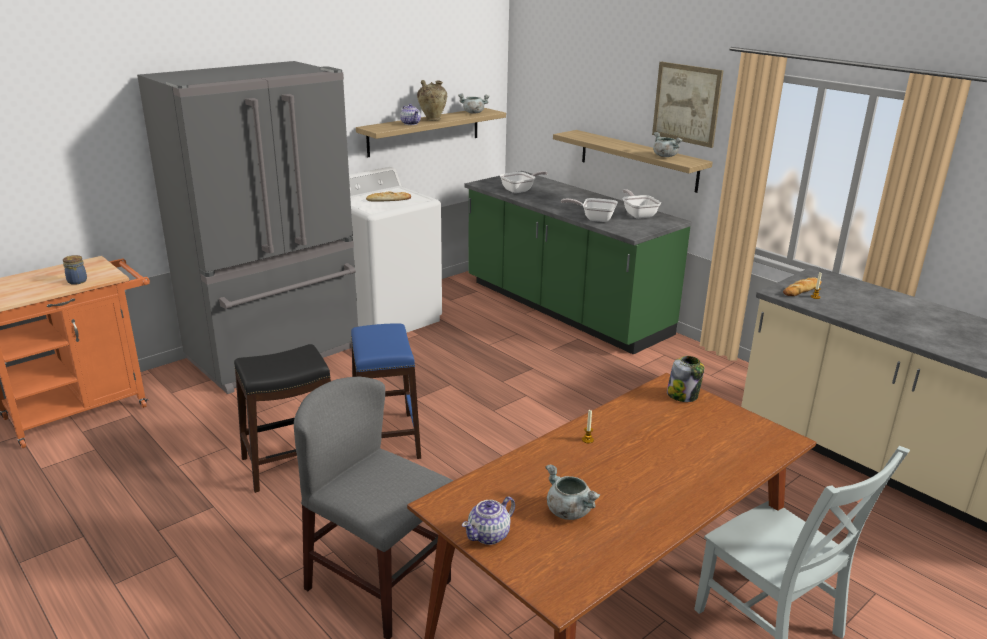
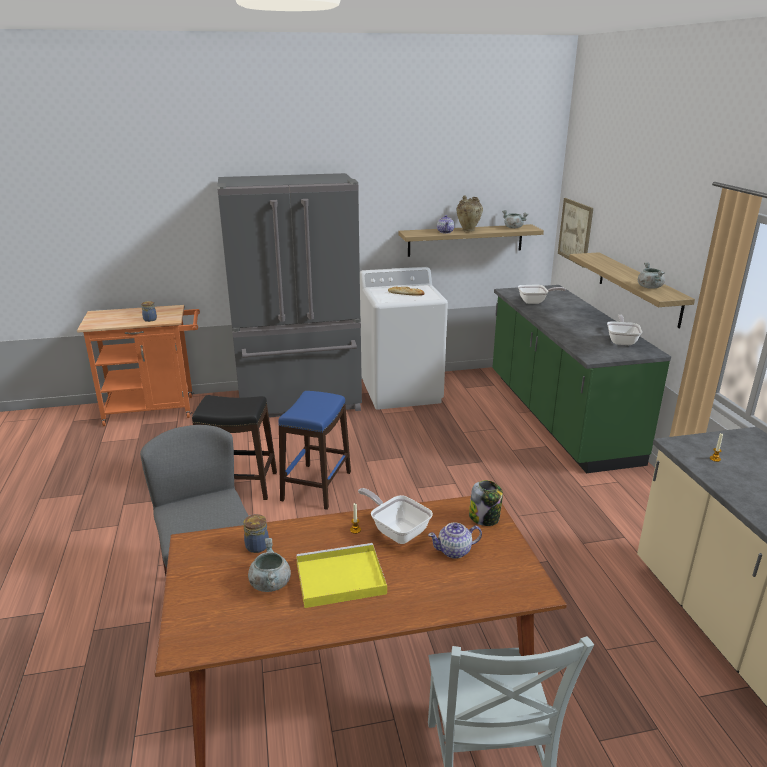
camera: 30 degrees right, 0 degrees up
(489, 535) = (194, 579): teapot -> teapot (454, 551)
(512, 484) = (256, 545): none -> jar
(594, 218) = (573, 337): frying pan -> frying pan (397, 530)
(624, 485) = (338, 579): none -> yellow tray
(686, 104) = (680, 237): picture -> picture (575, 232)
(802, 290) = (708, 448): bread -> none

